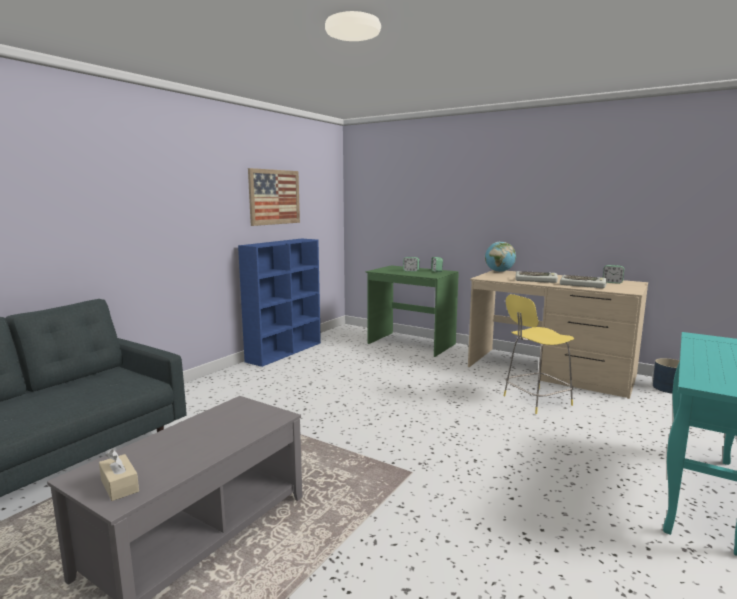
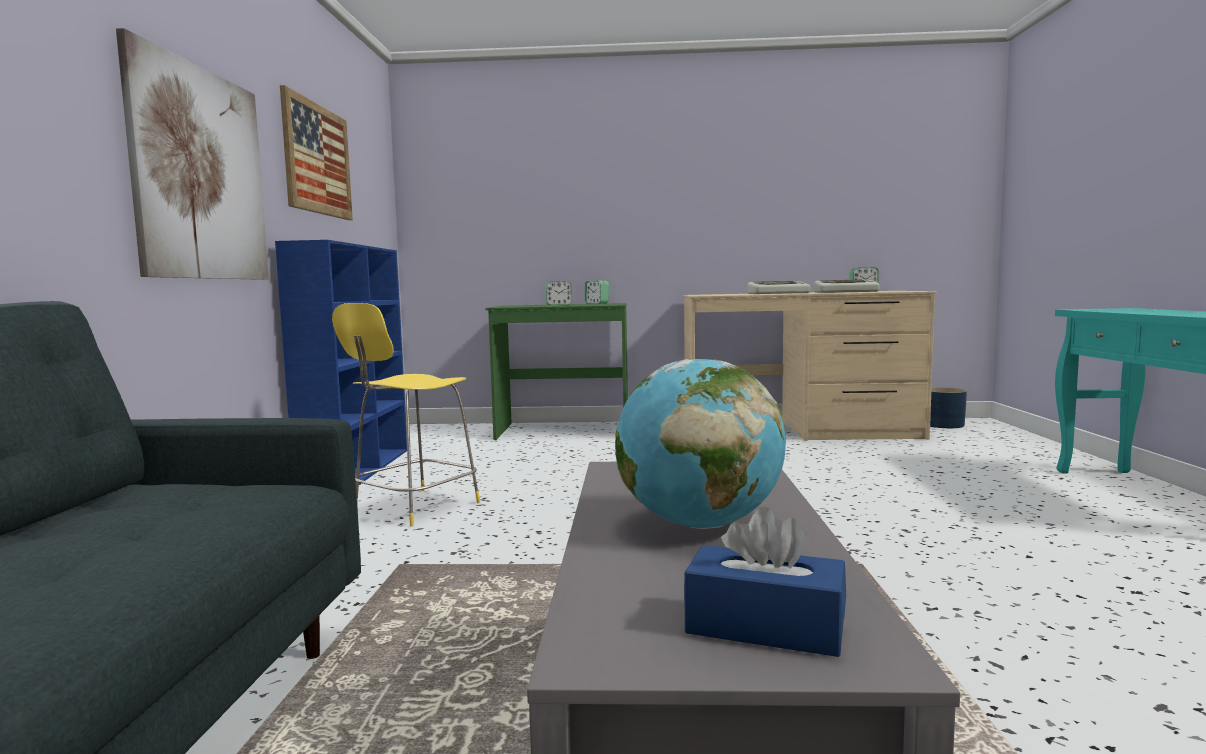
camera: 30 degrees left, 5 degrees down
(119, 485) = (765, 627): beige tissue box -> blue tissue box
(192, 224) = (201, 174): none -> picture
(499, 271) = (699, 294): globe -> globe (699, 525)
(535, 401) = (842, 458): yellow stool -> yellow stool (413, 508)

